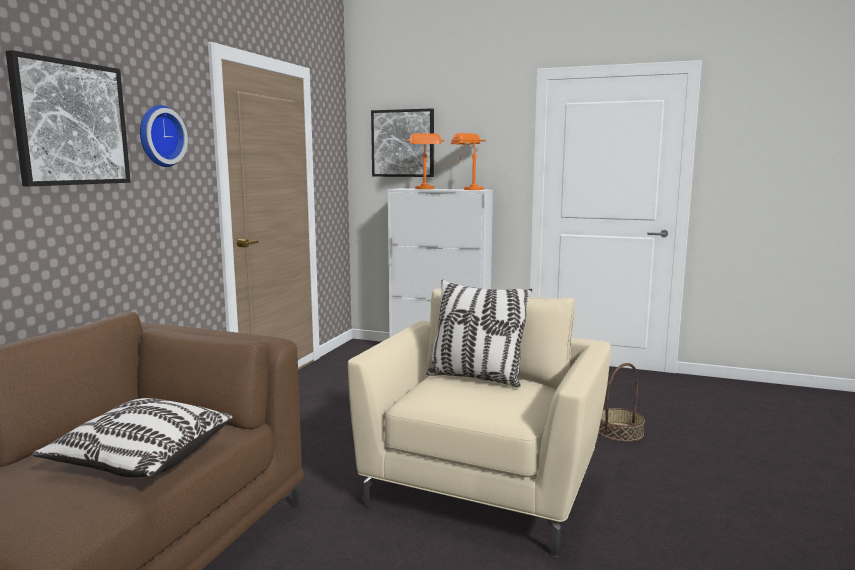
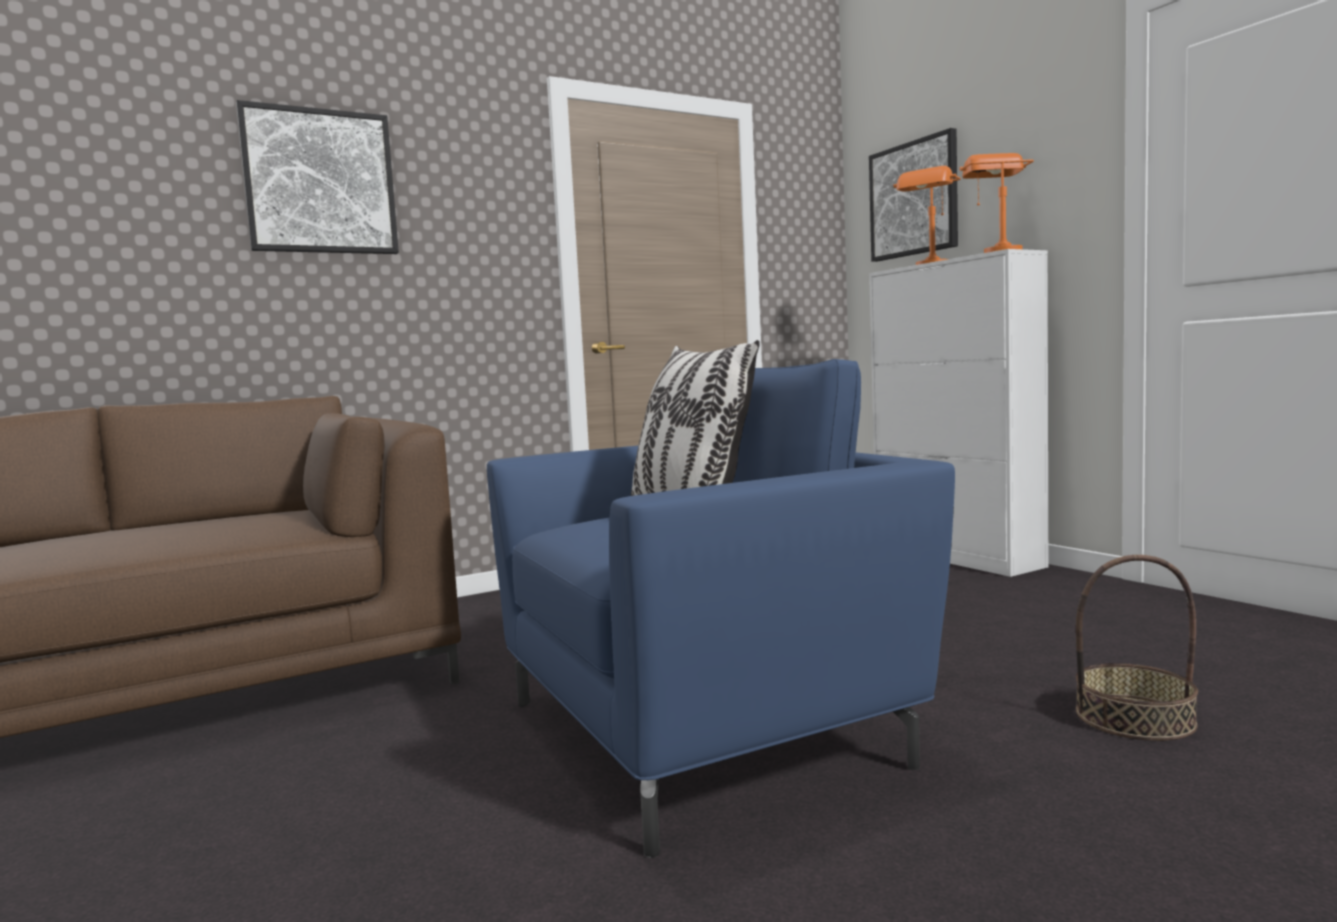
camera: 40 degrees right, 5 degrees down
(141, 459) = (182, 538): pillow -> none
(159, 136) = (454, 199): wall clock -> none
(483, 490) = (706, 732): beige armchair -> blue armchair

